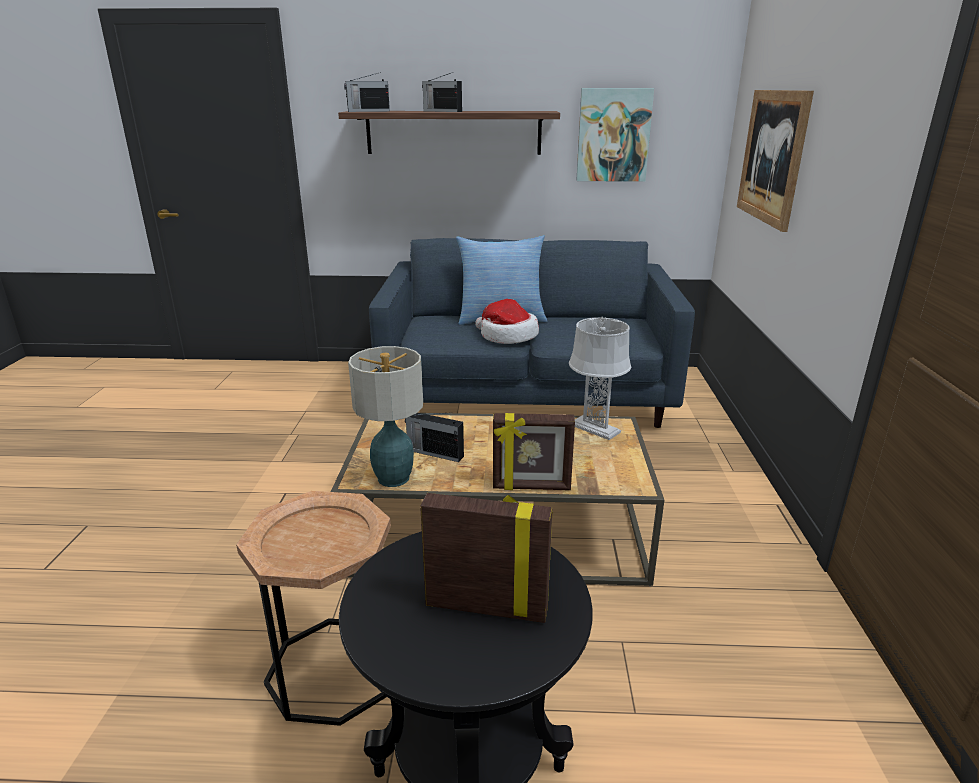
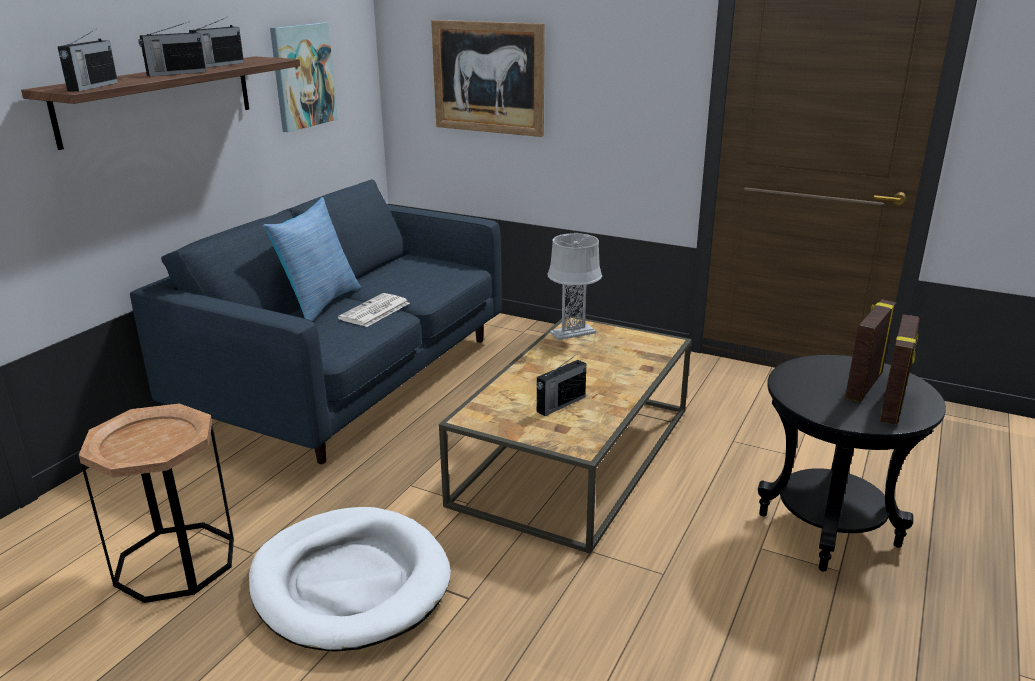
camera: 65 degrees left, 0 degrees up
(269, 476) = (350, 583): none -> white dog bed
(334, 669) = (710, 576): brown side table -> brown side table (176, 561)
(393, 479) = (593, 431): table lamp -> none
(494, 111) = (218, 65): none -> radio
(507, 336) = (374, 311): hat -> newspaper
(531, 487) = (647, 377): picture frame -> picture frame (893, 406)

